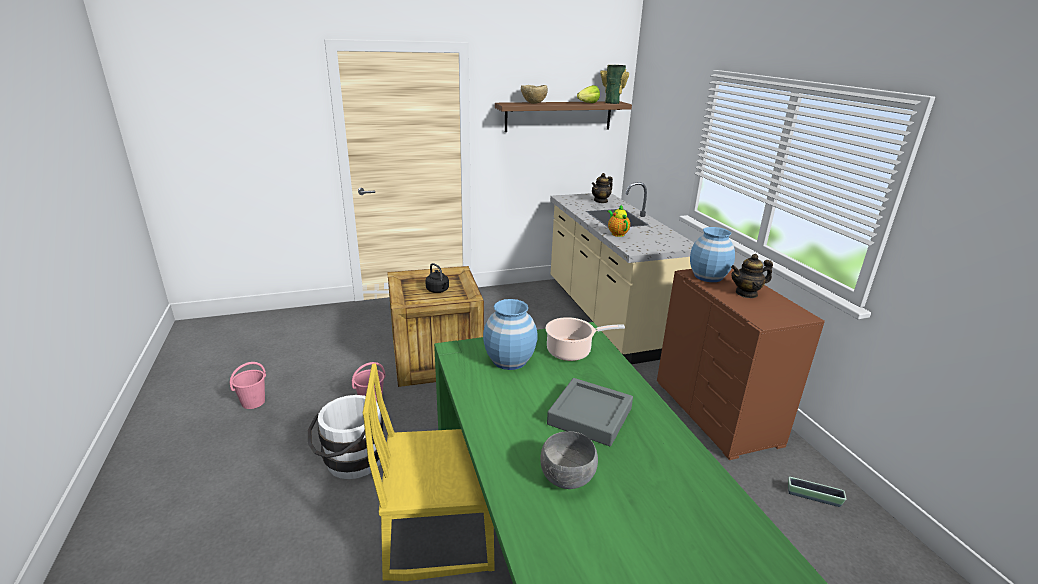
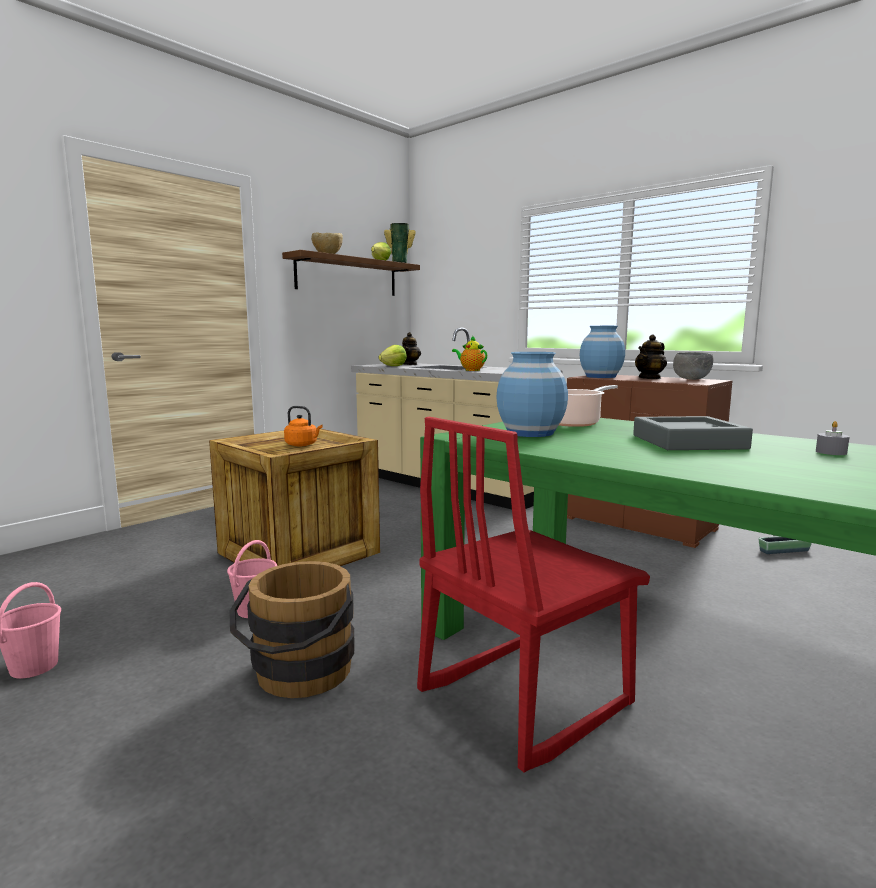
camera: 30 degrees left, 15 degrees down
(349, 461) = (299, 675): white bucket -> brown bucket
(438, 290) = (303, 445): black kettle -> orange kettle
(439, 533) = (522, 697): yellow chair -> red chair
(568, 479) = (773, 466): grey bowl -> grey bowl (692, 379)
(577, 205) = (393, 366): none -> lettuce
(663, 477) = (831, 452): none -> grey candle

